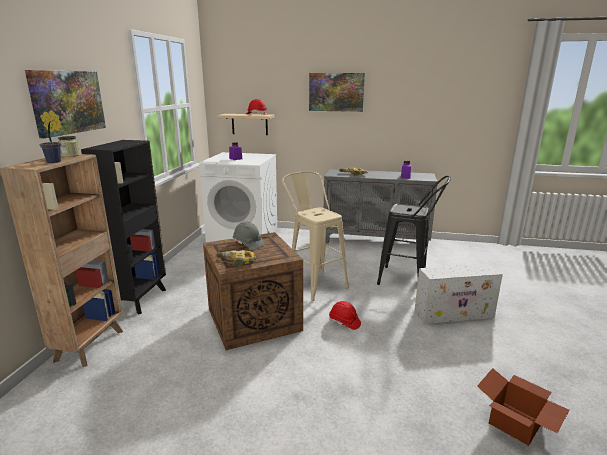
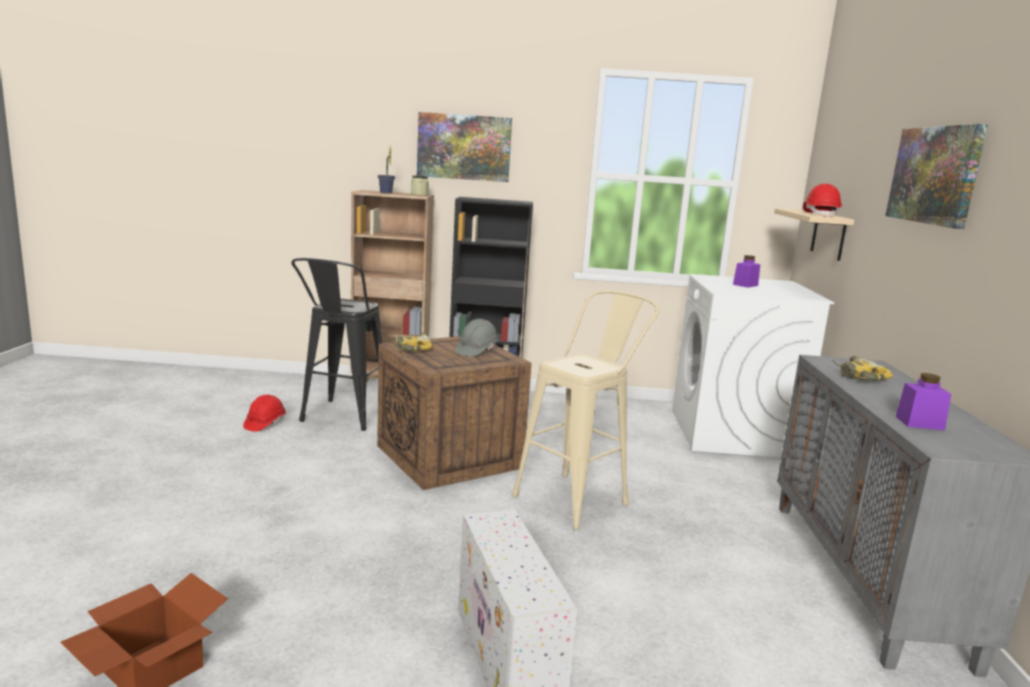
camera: 80 degrees right, 5 degrees down
(344, 322) = (451, 523): red hard hat -> red hard hat (265, 424)
(408, 280) = (653, 610): black stool -> black stool (341, 418)

